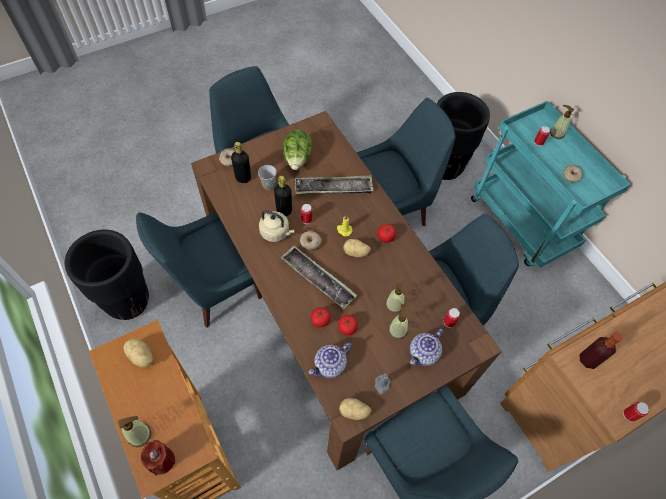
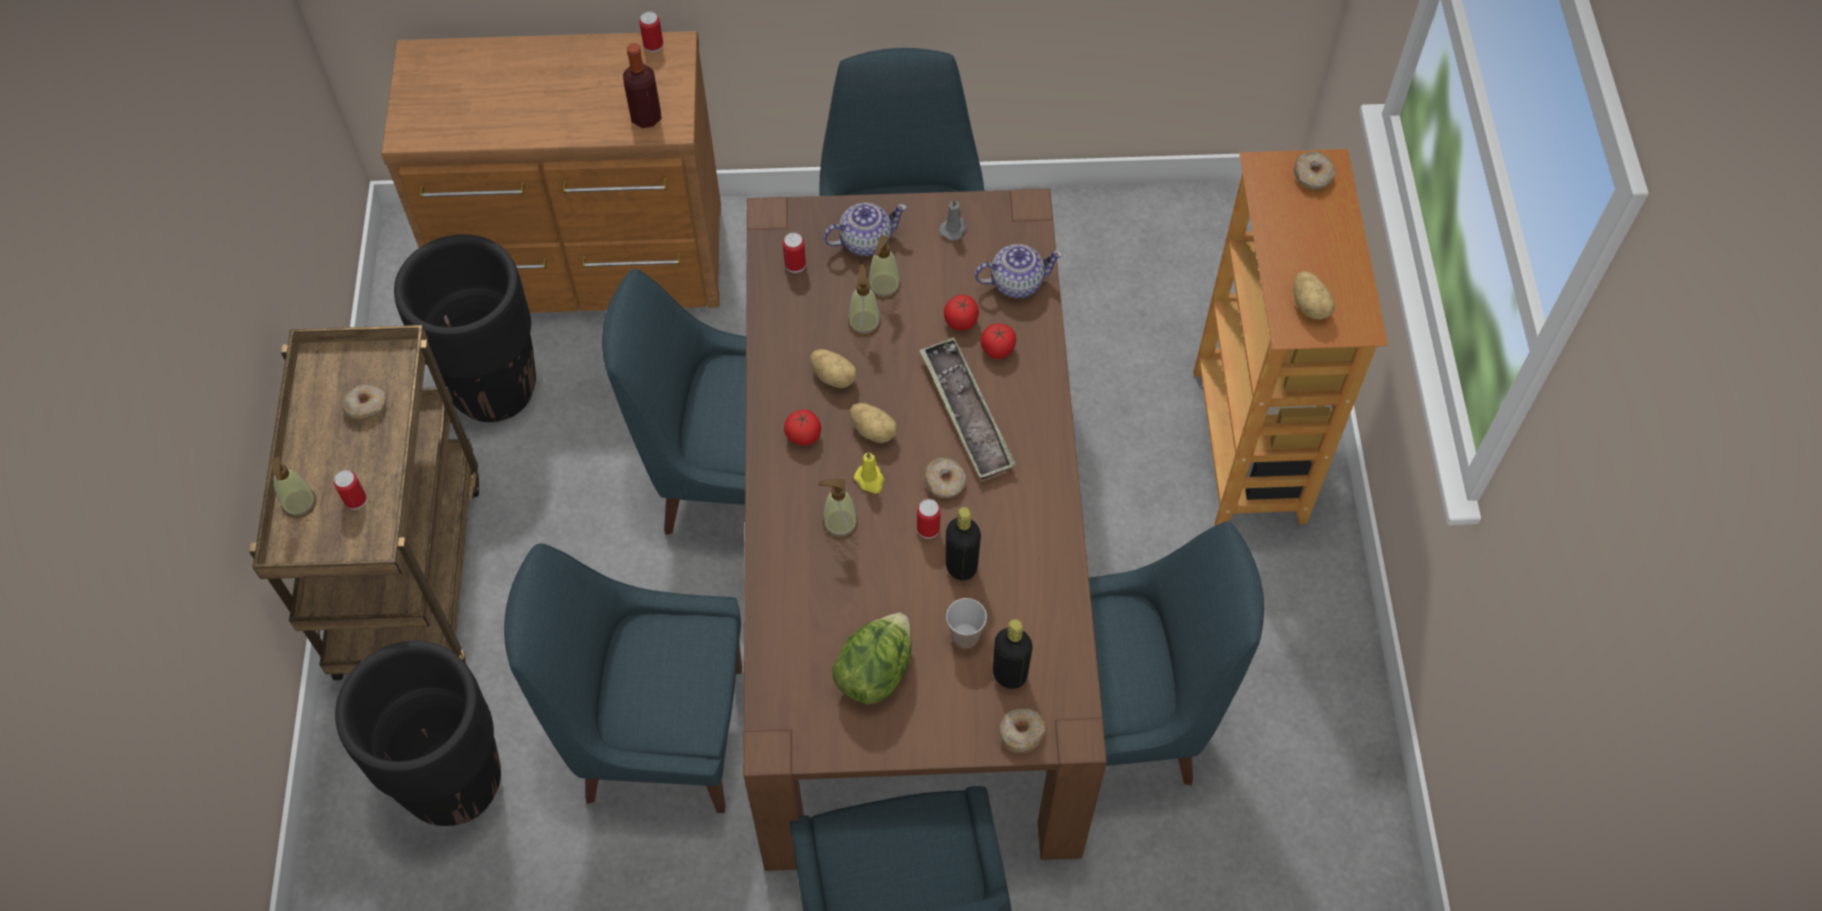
camera: 150 degrees left, 0 degrees up
(128, 302) = (1308, 767): black planter -> black planter (495, 390)
(139, 435) = (1335, 213): soap dispenser -> soap dispenser (840, 523)
(161, 460) = (1312, 176): red candle -> donut
(276, 232) = (998, 528): beige kettle -> none
(333, 188) = (839, 571): tray -> none
(354, 412) = (1015, 213): potato -> potato (834, 376)
(522, 223) = (407, 572): turquoise cart -> brown cart

